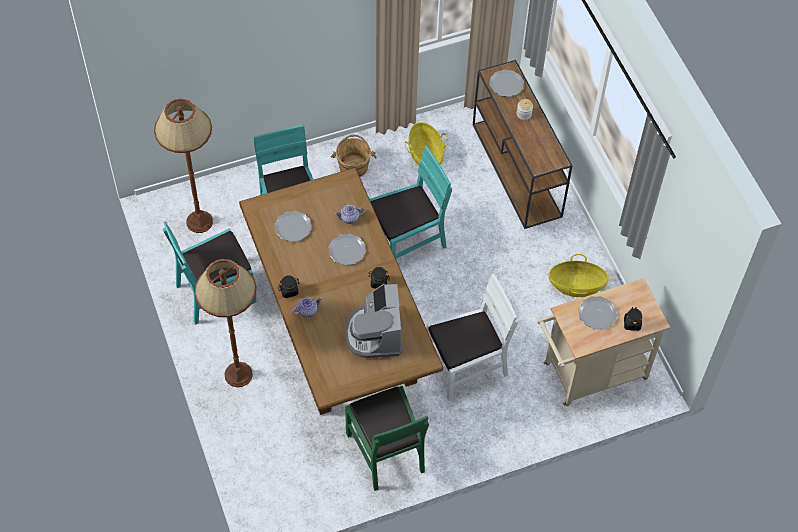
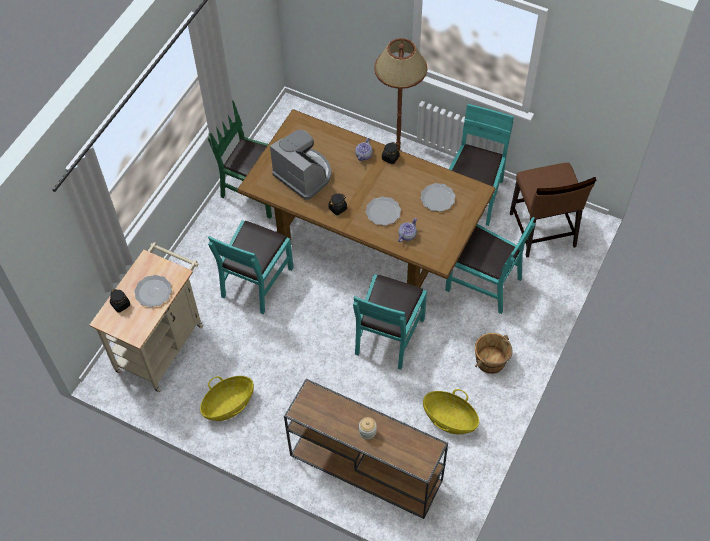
camera: 140 degrees right, 0 degrees up
(199, 222) = (542, 230): brown floor lamp -> brown chair
(466, 365) = (256, 281): white chair -> turquoise chair
(506, 84) = (410, 449): plate -> none

